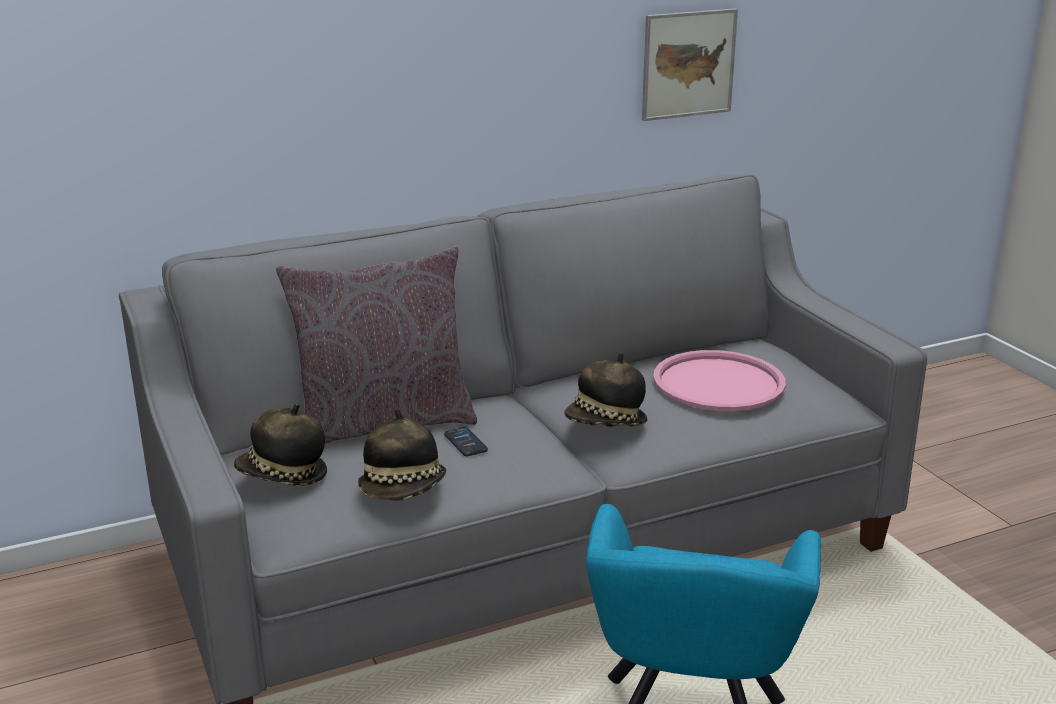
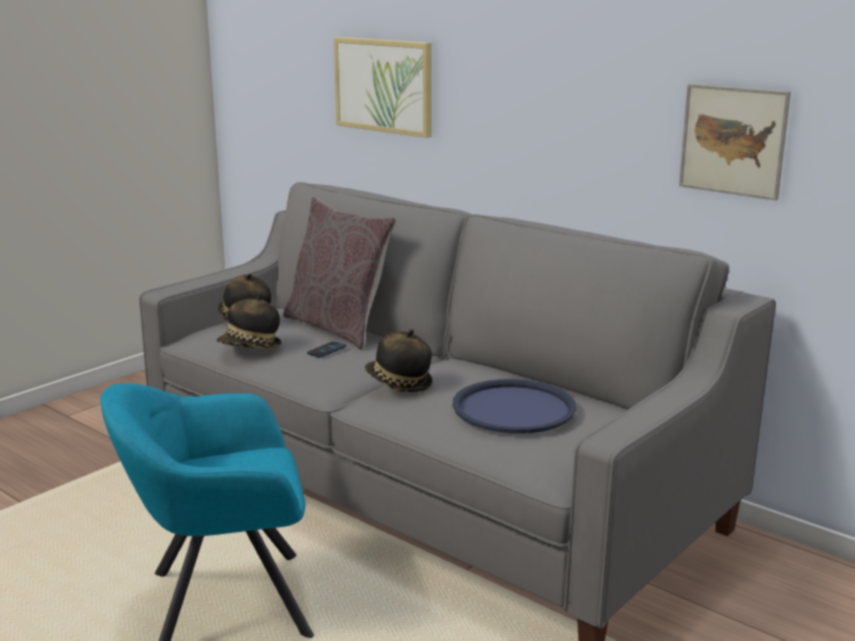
camera: 65 degrees right, 5 degrees down
(218, 86) = (384, 85): none -> picture
(718, 383) = (513, 408): pink tray -> blue tray

